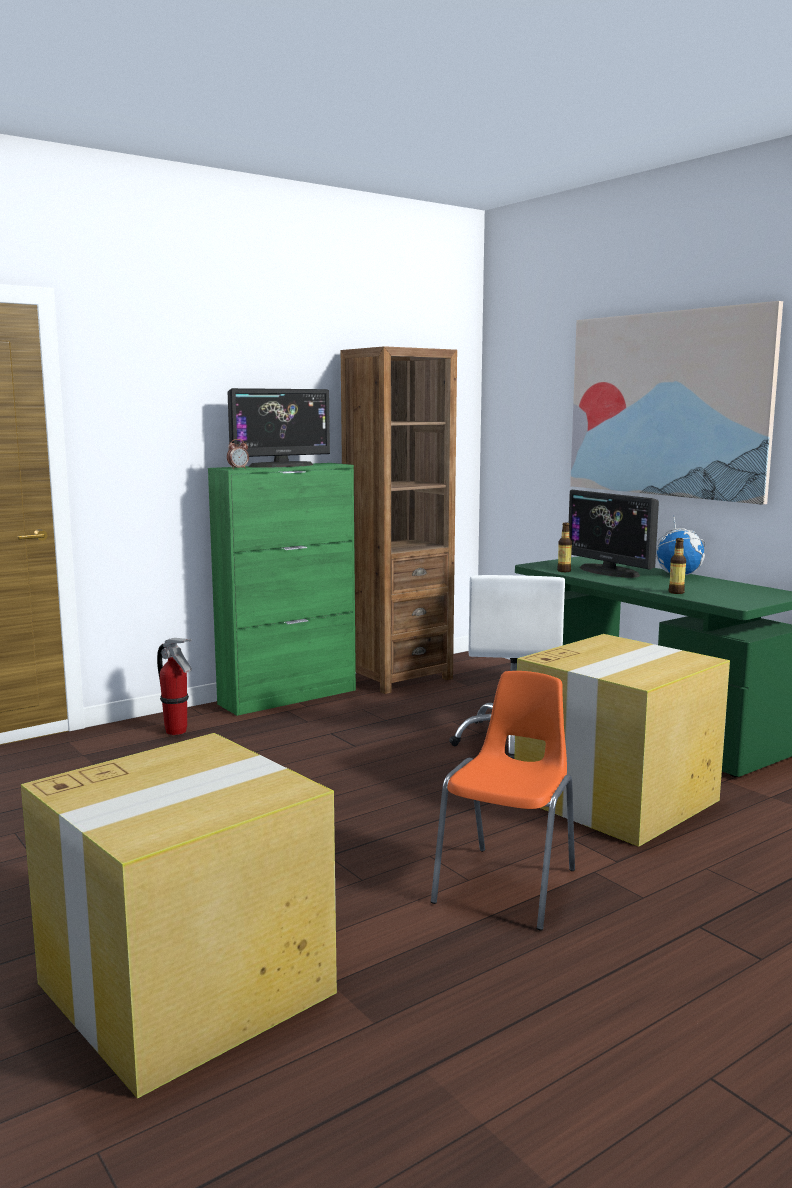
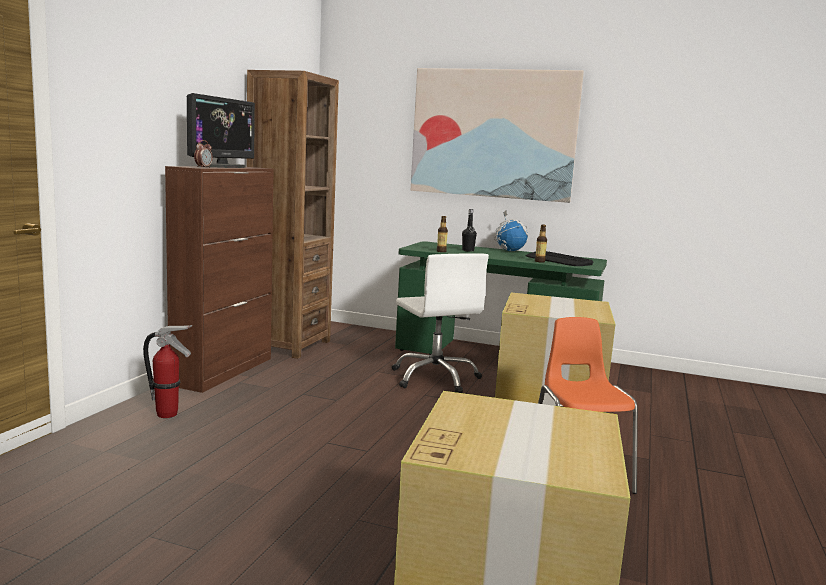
camera: 35 degrees left, 0 degrees up
(289, 697) = (224, 371): green cabinet -> brown cabinet
(609, 571) = (468, 250): monitor -> black bottle
(716, 592) = (558, 260): none -> keyboard

